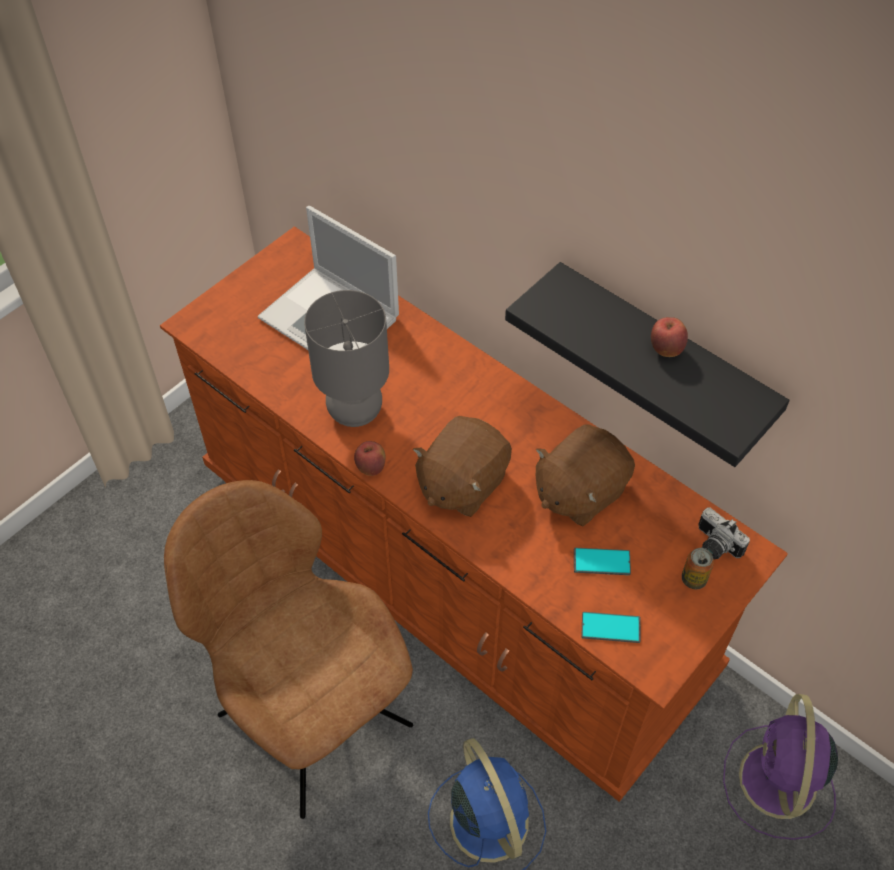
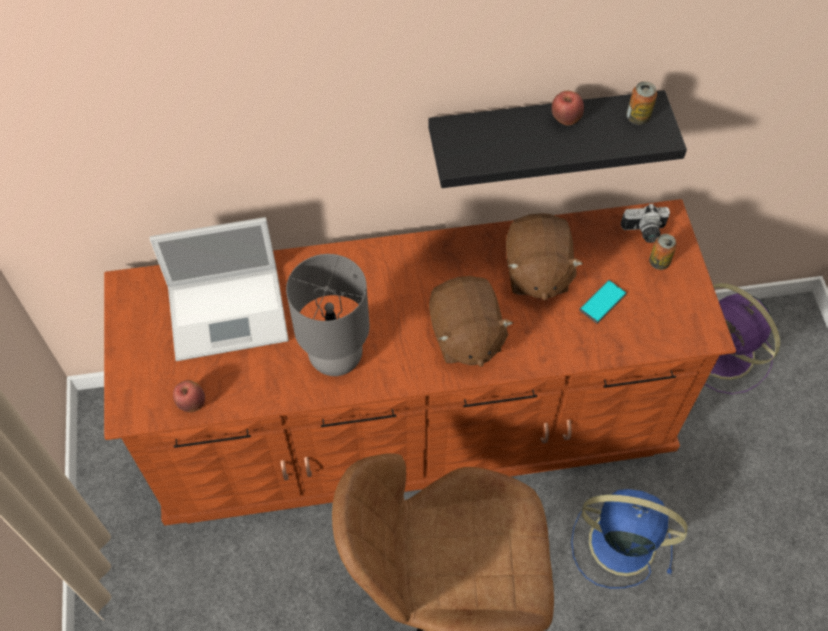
camera: 50 degrees left, 5 degrees up
(371, 468) = (398, 384): apple -> apple (192, 403)
(610, 627) = (656, 335): phone -> none
(730, 399) = (637, 117): none -> can

